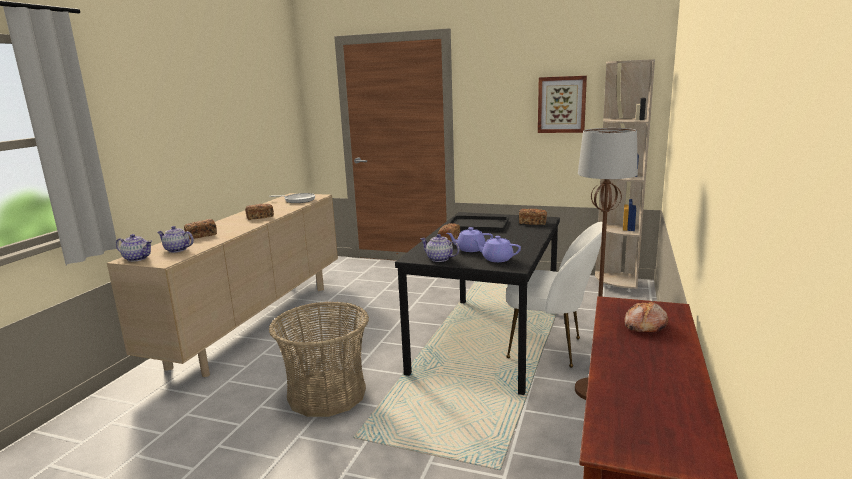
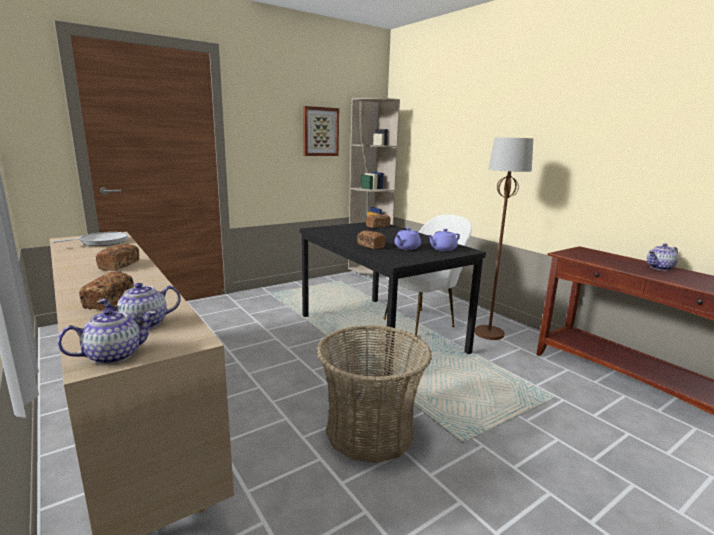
camera: 55 degrees left, 0 degrees up
(439, 259) = (414, 258): teapot -> teapot (660, 268)
(479, 225) = (351, 233): black tray -> none
(644, 325) = (606, 258): bread -> none

